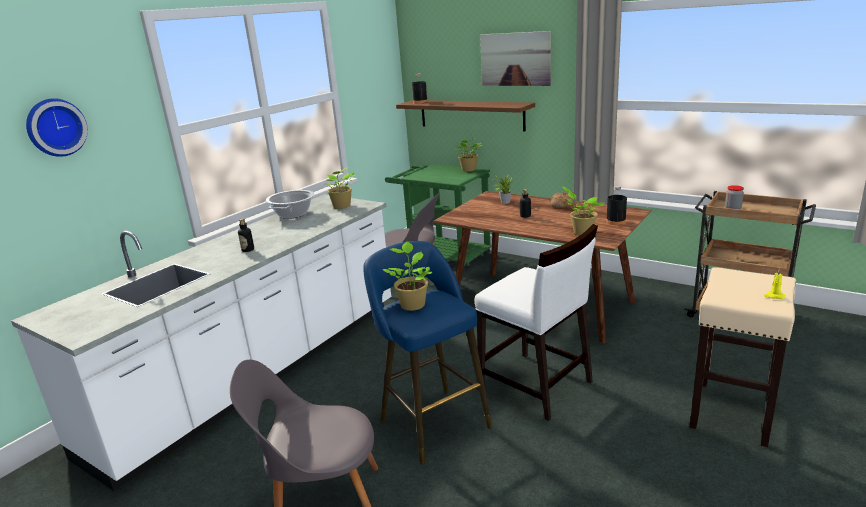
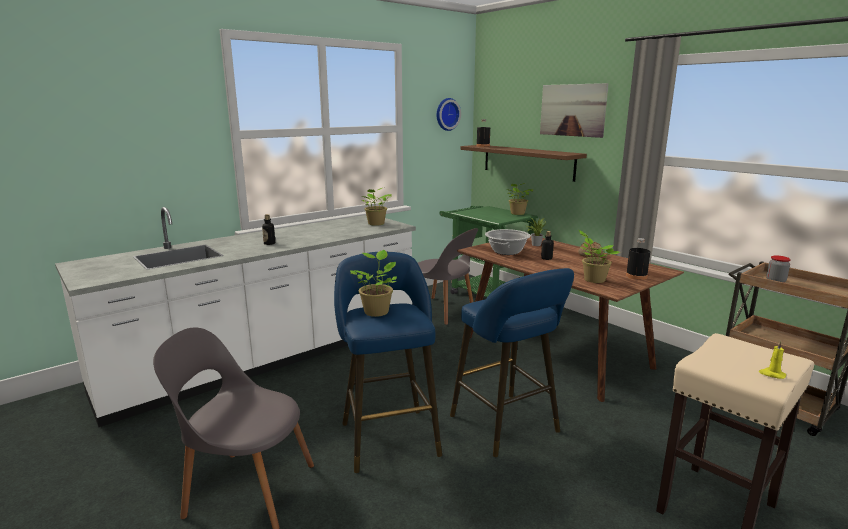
camera: 15 degrees right, 5 degrees down
(55, 127) = (128, 113): wall clock -> wall clock (446, 114)
(293, 214) = (330, 224): cooking pot -> cooking pot (506, 251)
(536, 385) = (508, 426): white chair -> blue stool

